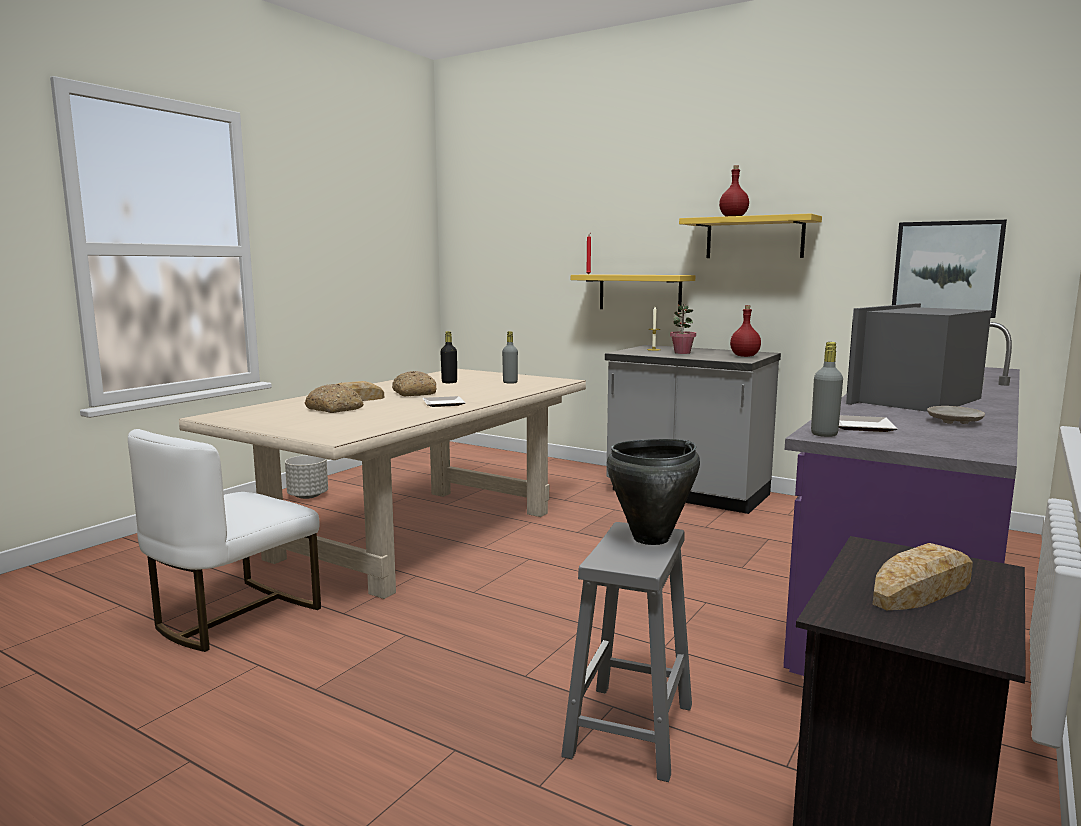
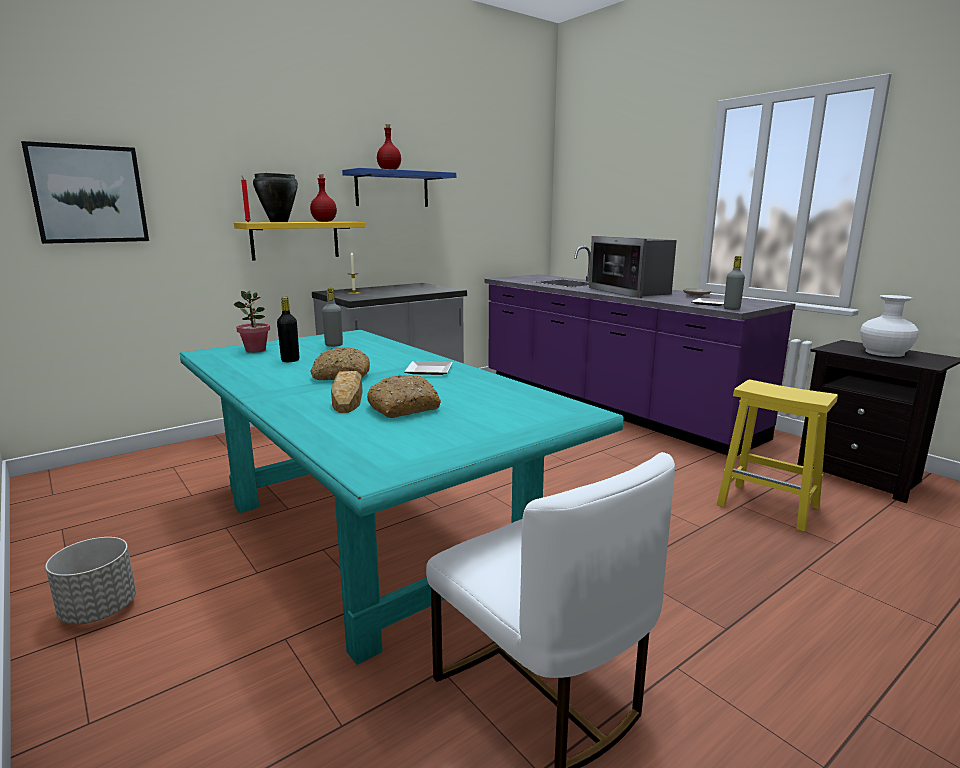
camera: 70 degrees left, 5 degrees up
(416, 535) = (372, 538): beige dining table -> turquoise dining table
(630, 731) = (769, 506): grey stool -> yellow stool
(652, 539) = (769, 386): black cooking pot -> black cooking pot (279, 222)
(682, 353) = (387, 291): potted plant -> potted plant (256, 350)
(745, 356) = (430, 287): red bottle -> red bottle (324, 221)
(754, 238) = (392, 189): yellow shelf -> blue shelf
(921, 590) = (884, 353): bread -> white vase
(946, 269) = (502, 215): picture -> picture (88, 194)

